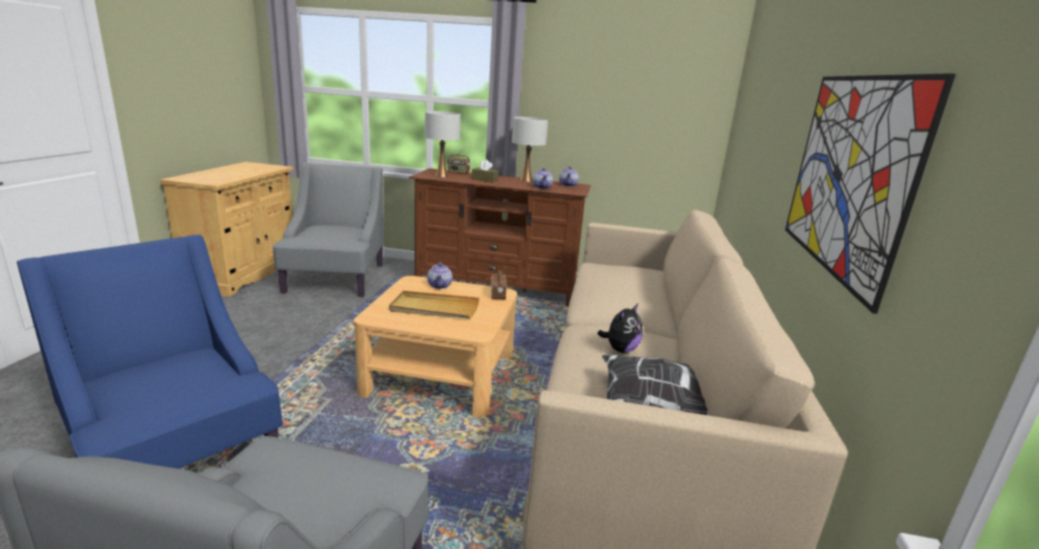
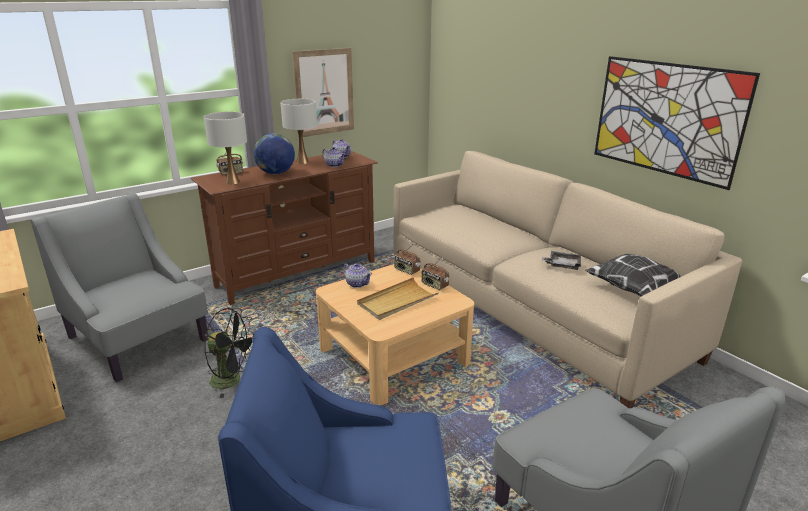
camera: 45 degrees left, 5 degrees up
(323, 325) = (232, 380): none -> black fan
(484, 180) = (276, 173): brown tissue box -> globe
(490, 314) = (434, 285): none -> radio
(583, 121) = (324, 92): none -> picture
(620, 349) = (562, 265): plush toy -> grey tray

